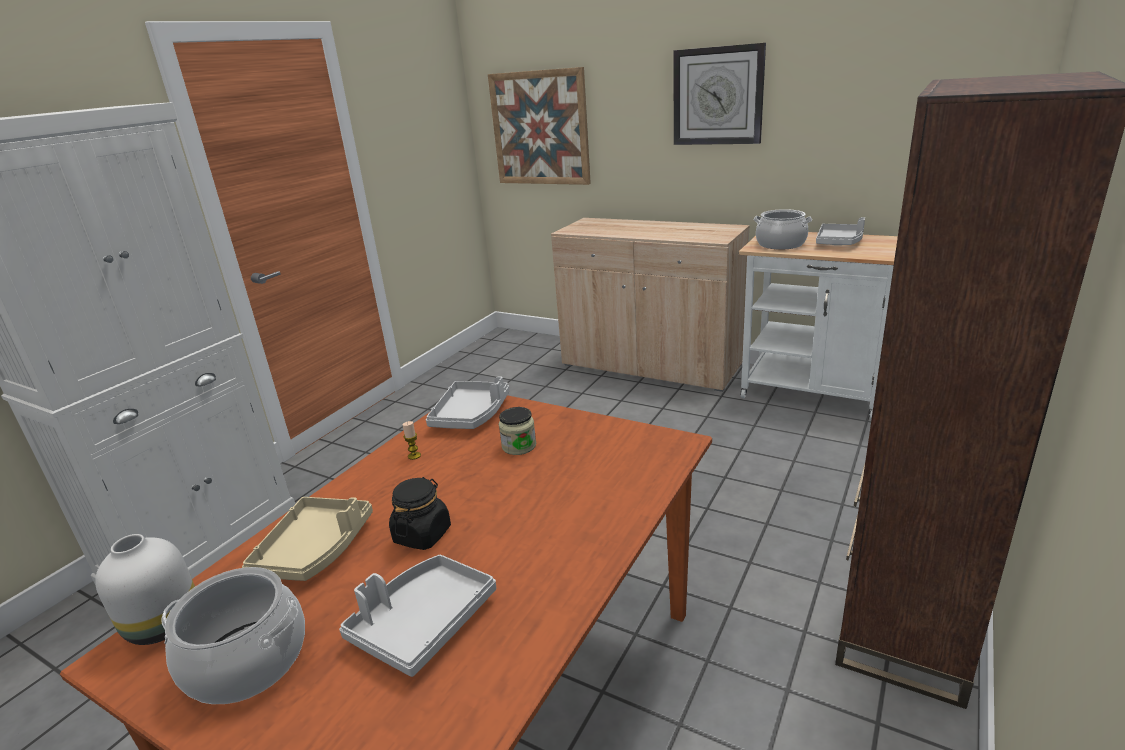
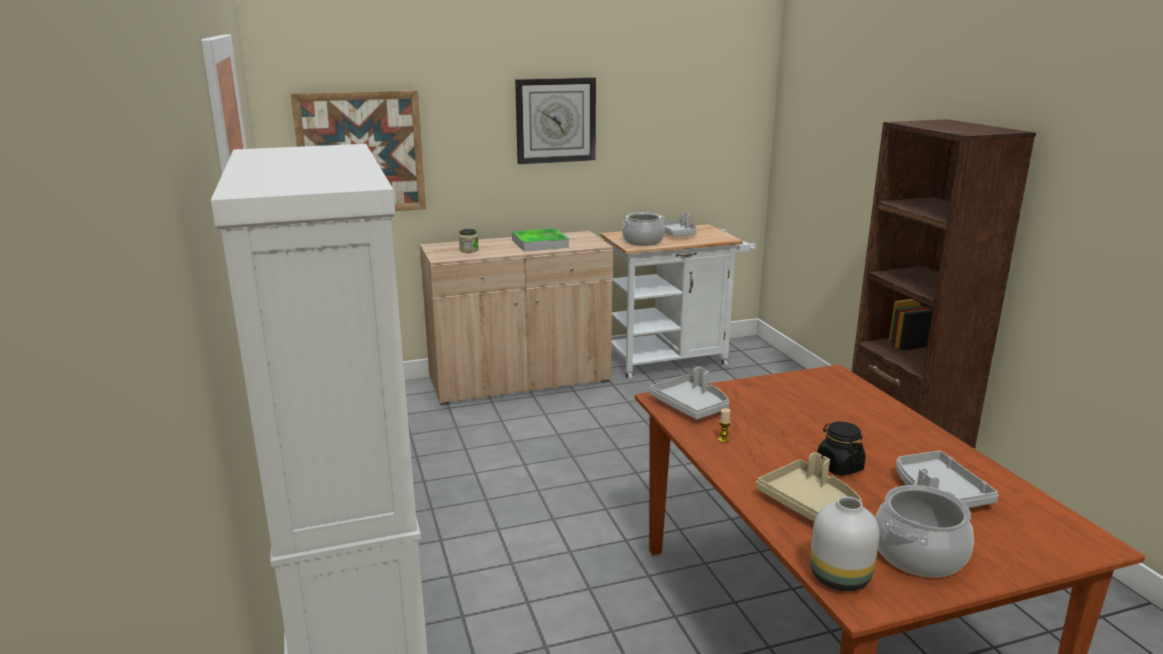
camera: 50 degrees left, 5 degrees down
(519, 446) = (766, 408): jar -> jar (469, 250)
(670, 231) = (540, 243): none -> tray

